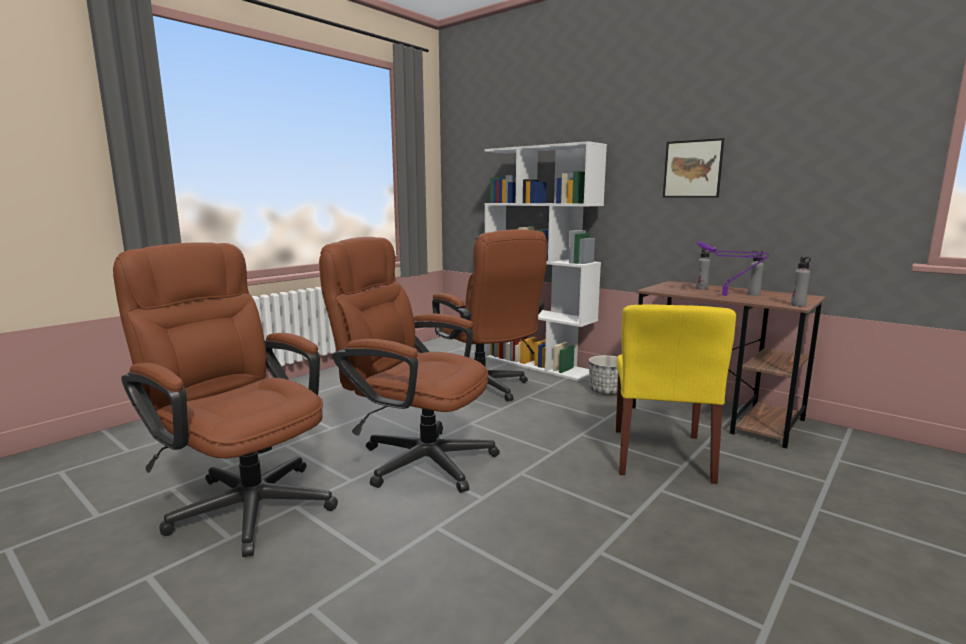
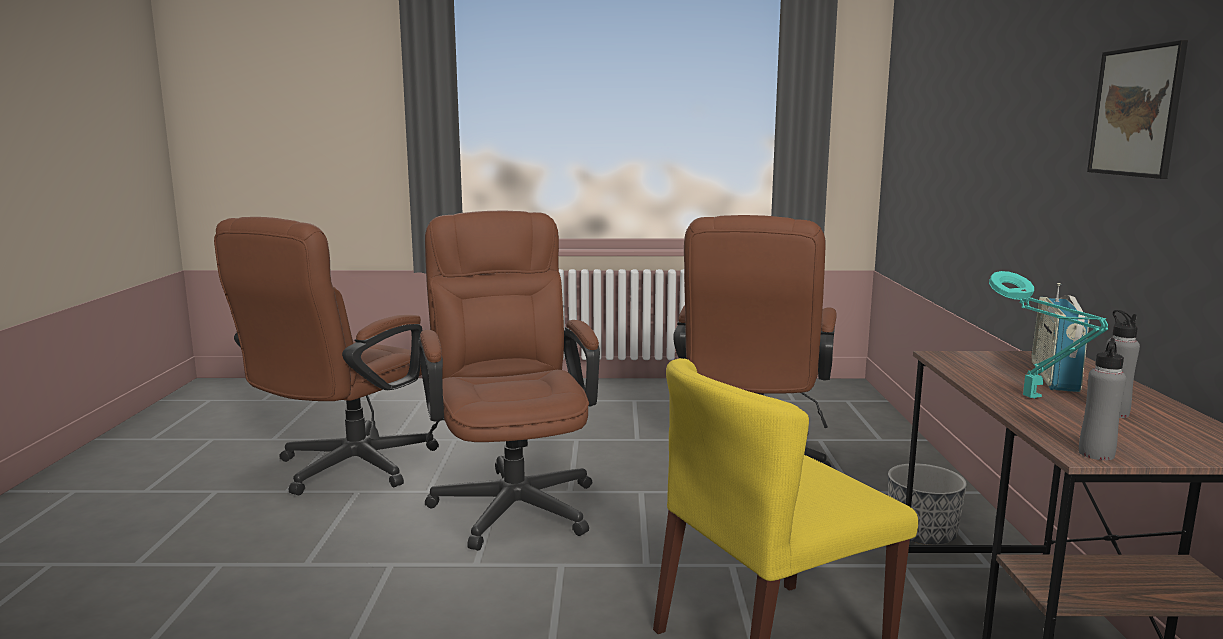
camera: 50 degrees right, 0 degrees up
(244, 501) = (344, 470): brown office chair -> brown office chair turned 150 degrees counterclockwise
(538, 365) = (908, 459): white bookcase -> none
(701, 289) = (1054, 377): grey bottle -> radio
(727, 296) = (1035, 399): purple table lamp -> turquoise table lamp

